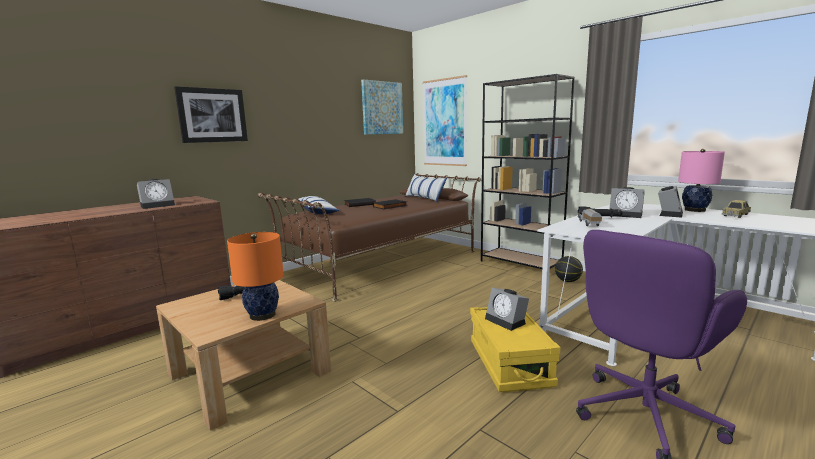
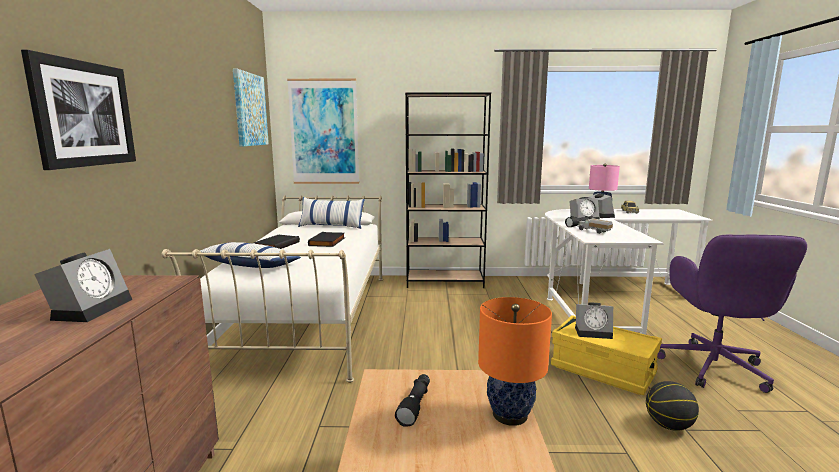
camera: 45 degrees left, 0 degrees up
(382, 263) = (309, 317): brown bed -> white bed
(567, 281) = (504, 287): basketball -> basketball (669, 425)

